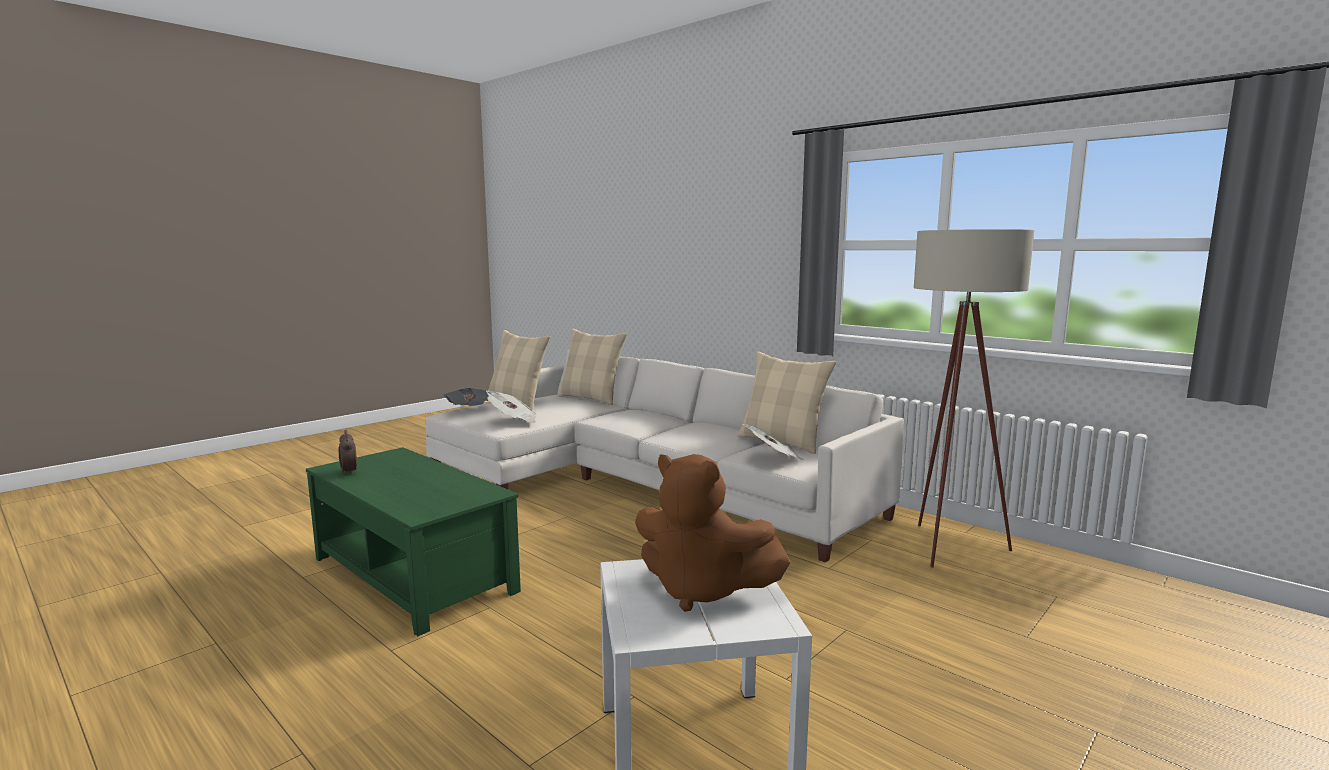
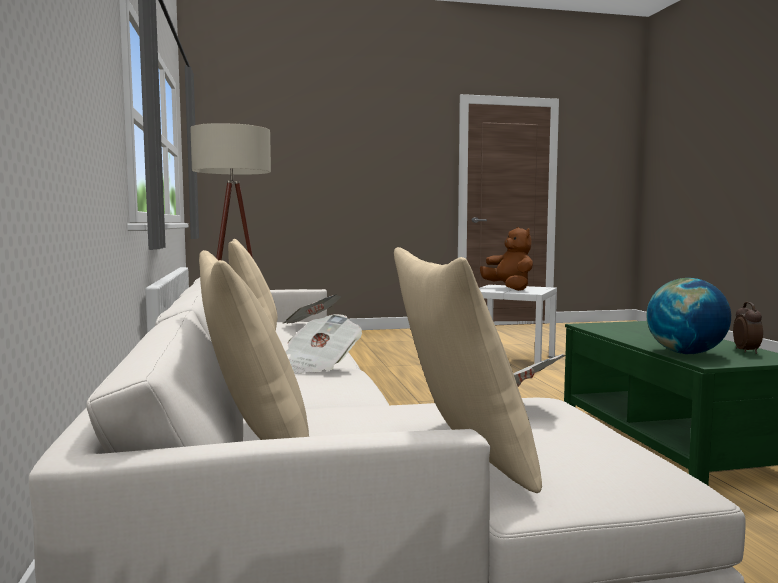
camera: 145 degrees left, 5 degrees down
(405, 460) = (685, 353): none -> globe
(470, 410) = (600, 452): newspaper -> newspaper (319, 366)

